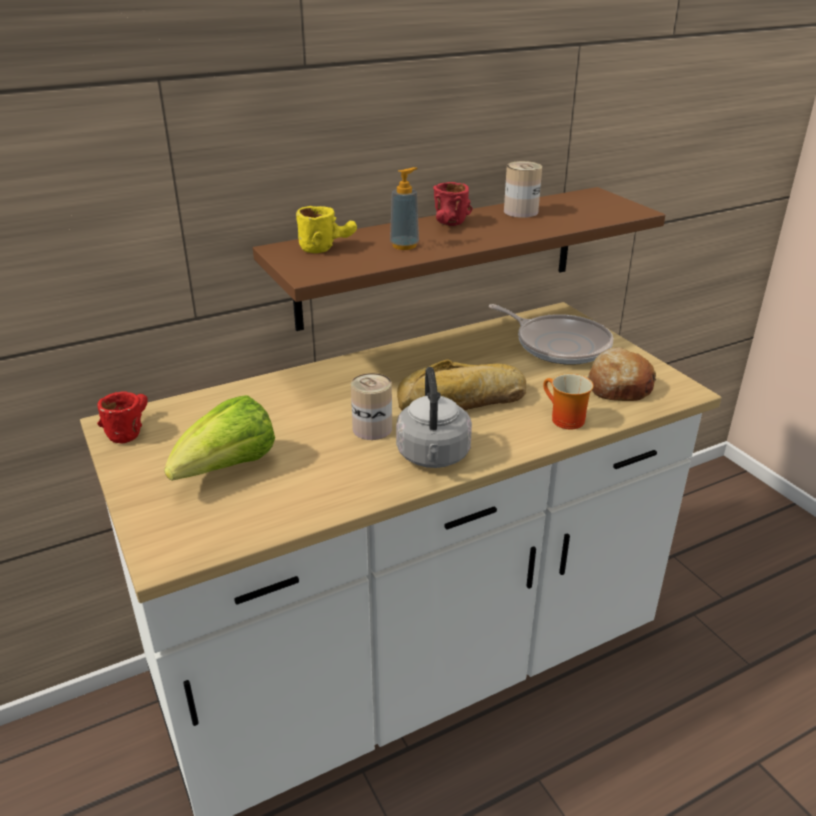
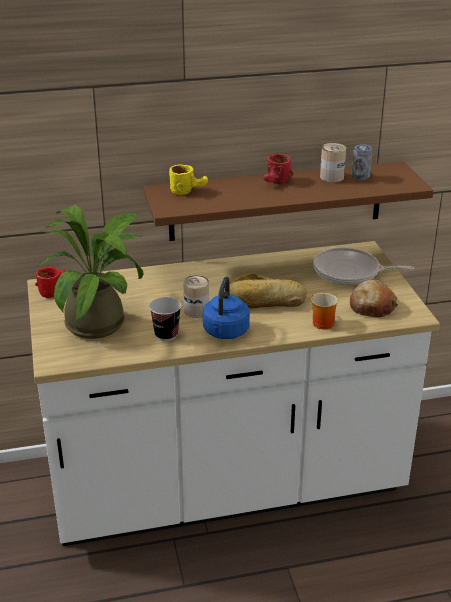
camera: 15 degrees right, 0 degrees up
(228, 469) = (102, 321): lettuce -> potted plant
(342, 475) = (166, 335): none -> cup
(404, 245) = (237, 195): soap dispenser -> none
(433, 457) = (225, 333): grey kettle -> blue kettle
(558, 345) = (350, 272): frying pan -> frying pan turned 135 degrees clockwise
(559, 208) = (360, 177): none -> can

